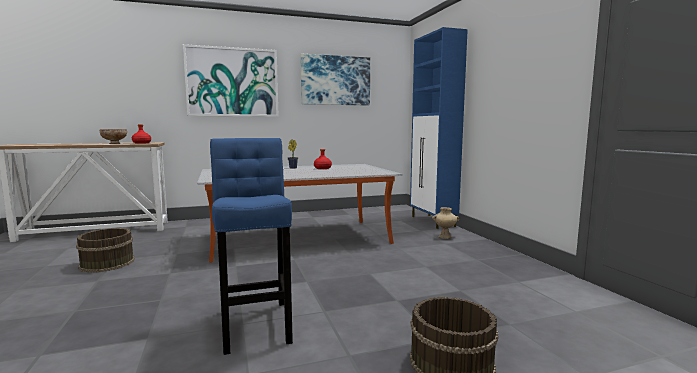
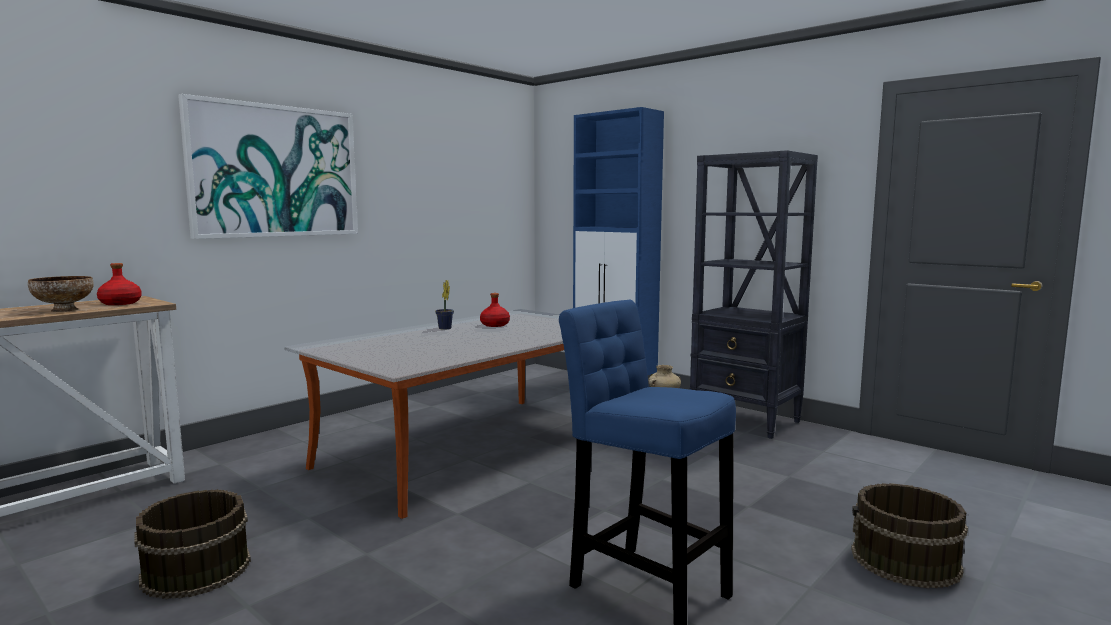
camera: 30 degrees left, 0 degrees up
(335, 80) = (439, 169): picture -> none
(490, 253) = (746, 421): none -> black bookcase

